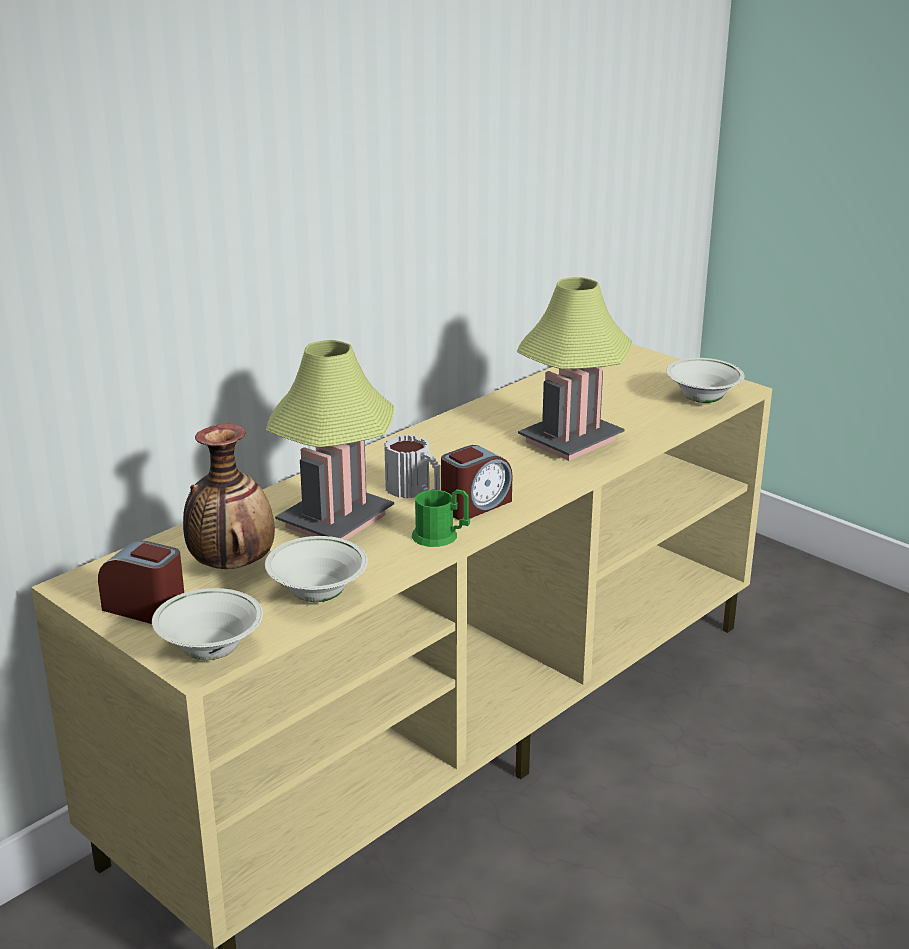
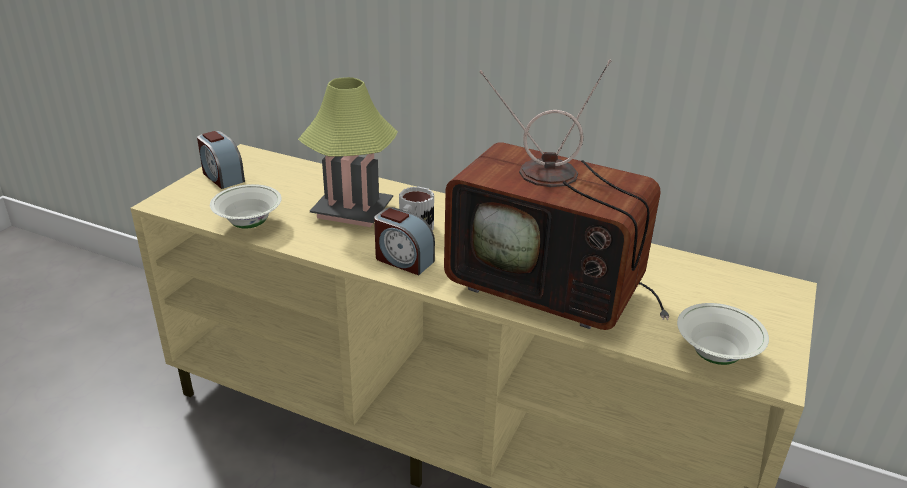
camera: 70 degrees right, 5 degrees up
(146, 608) = (222, 177): alarm clock -> alarm clock turned 135 degrees clockwise
(210, 652) = (176, 204): white bowl -> none
(231, 566) = (278, 190): vase -> none
(441, 537) = (346, 254): green mug -> none
(570, 441) = (551, 287): table lamp -> television

